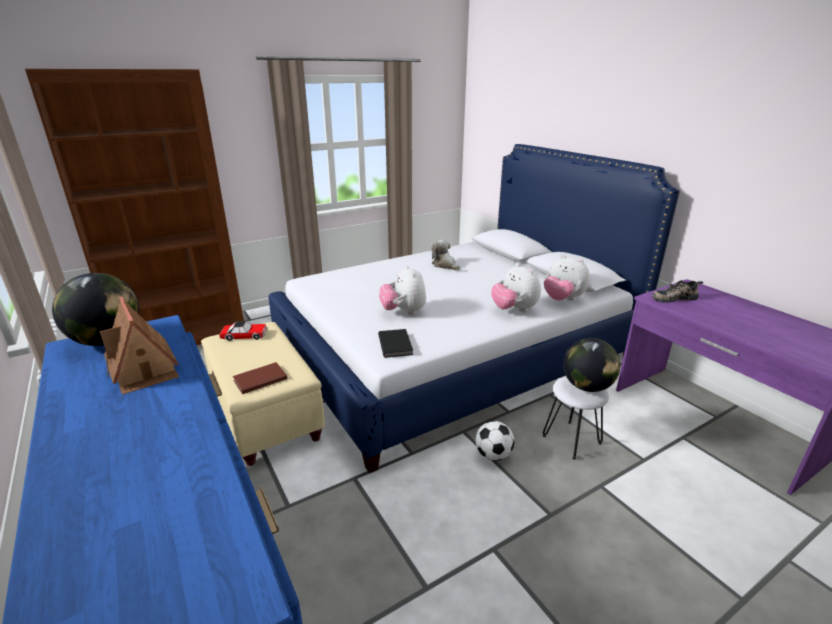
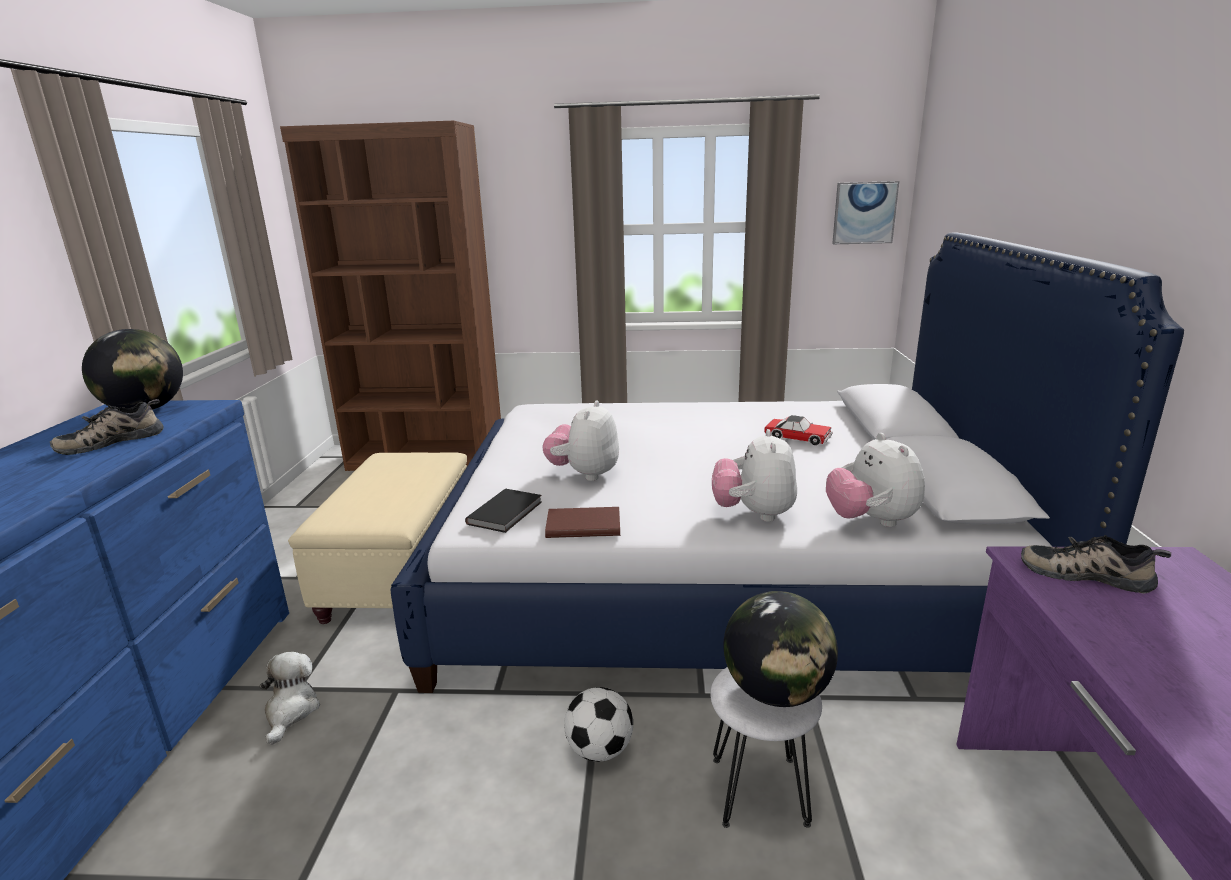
camera: 35 degrees right, 5 degrees down
(143, 368) = (112, 441): toy house -> shoe
(245, 335) = (409, 461): toy car -> toy car (798, 437)
(259, 379) = (352, 513): brown book -> brown book (582, 525)
(443, 130) = (864, 213): none -> picture
(445, 265) = (744, 425): plush toy -> plush toy (291, 711)

